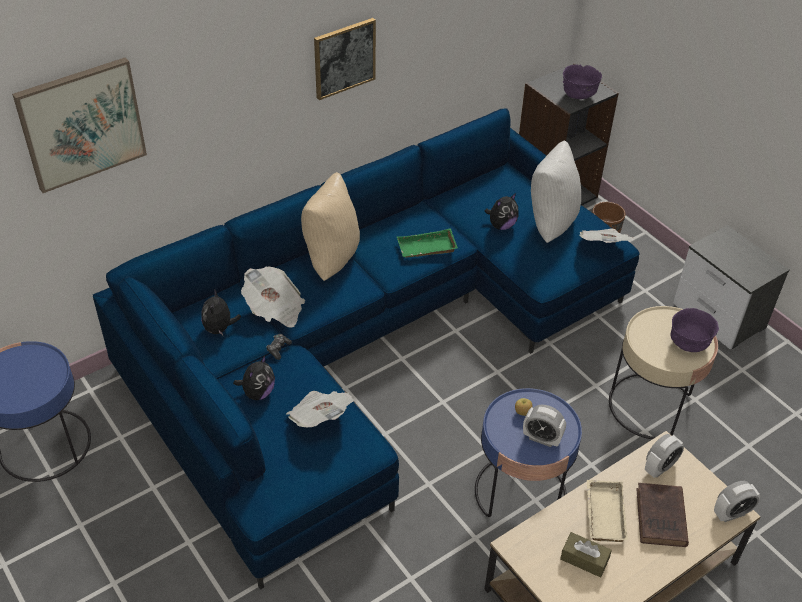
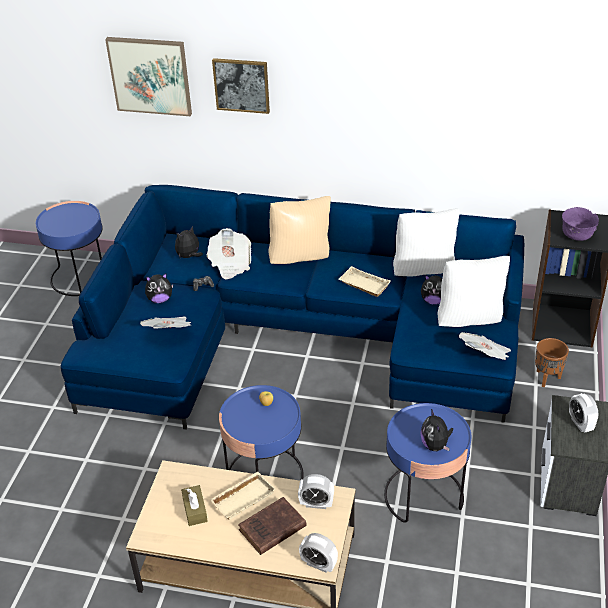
camera: 50 degrees right, 5 degrees down
(344, 58) = (361, 111): picture -> picture (241, 85)
(426, 249) = (363, 285): green tray -> beige tray
(453, 202) = (424, 269): none -> white pillow
(541, 438) = (255, 424): alarm clock -> alarm clock (580, 424)
(651, 406) = (424, 495): beige side table -> blue side table
(688, 344) = (435, 445): purple bowl -> plush toy

